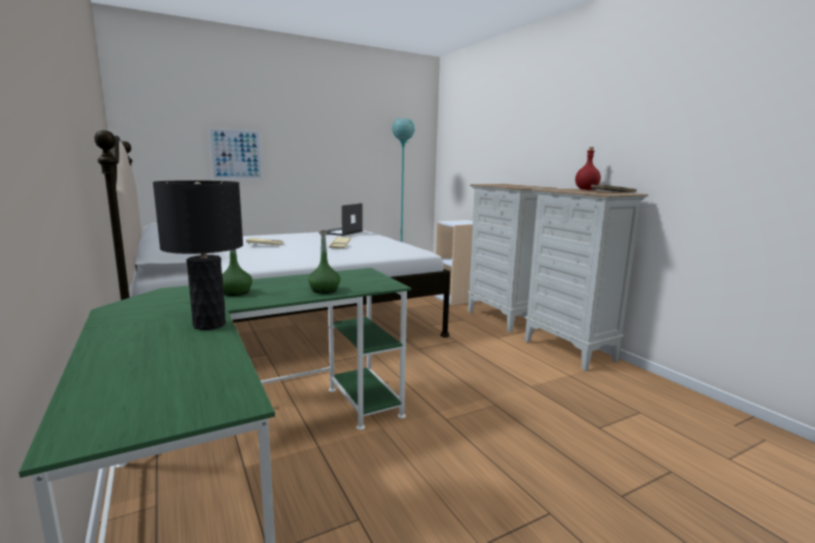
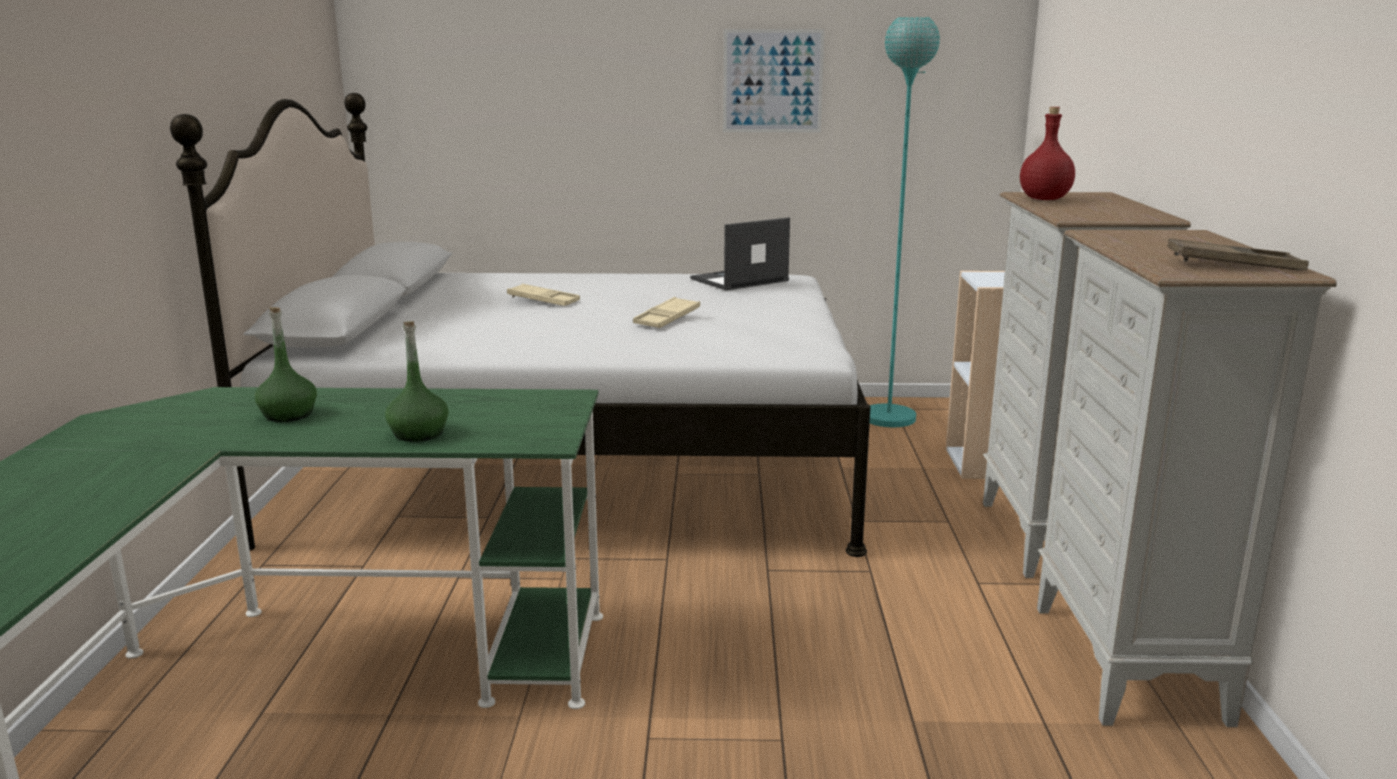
camera: 30 degrees right, 5 degrees up
(209, 325) = (152, 474): black table lamp -> none
(236, 154) = (554, 108): picture -> picture (772, 81)
(587, 189) = (1214, 243): red bottle -> red bottle (1045, 199)

